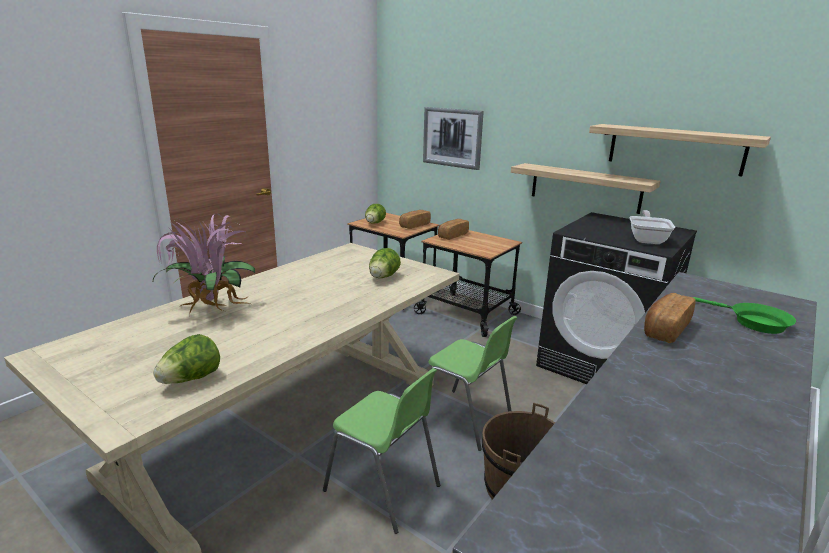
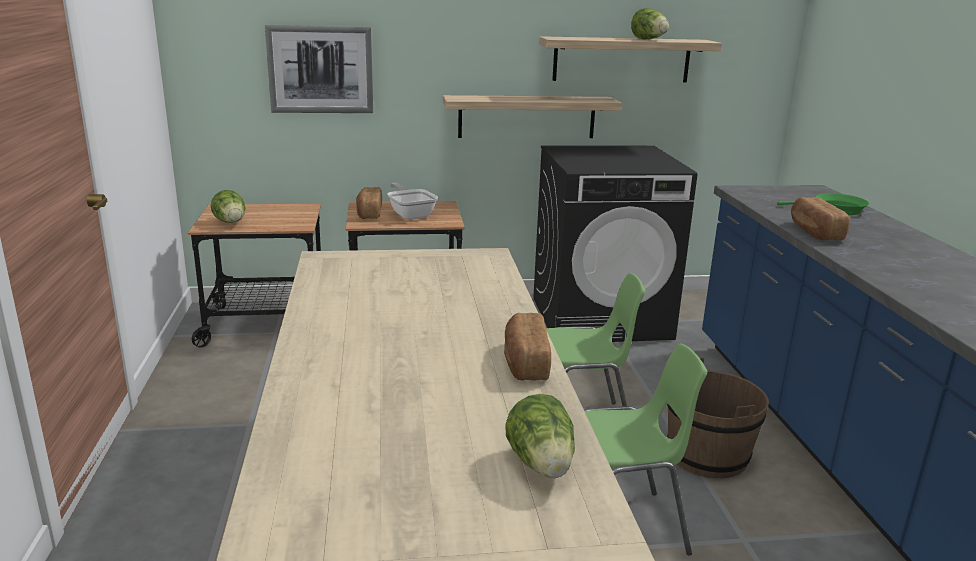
camera: 45 degrees left, 0 degrees up
(210, 310) = (349, 394): potted plant -> none
(383, 277) = (448, 278): lettuce -> lettuce (649, 39)
(414, 225) = (293, 212): bread -> bread (525, 362)
(647, 239) = (647, 162): frying pan -> frying pan (410, 214)

